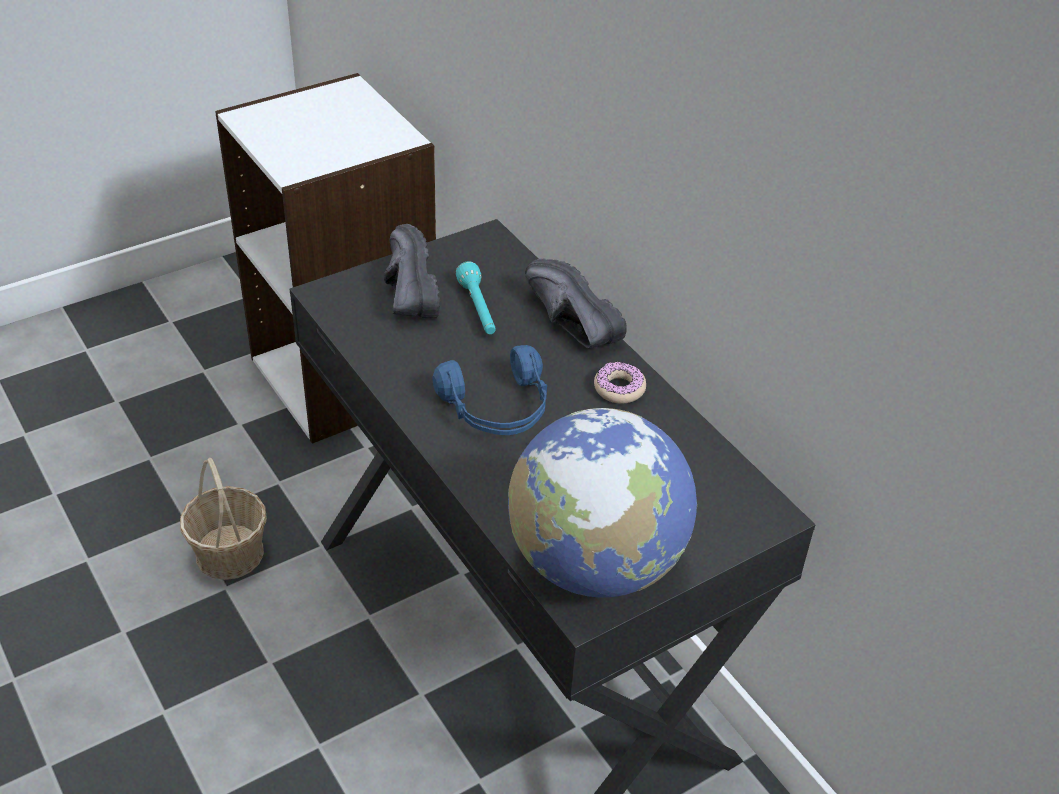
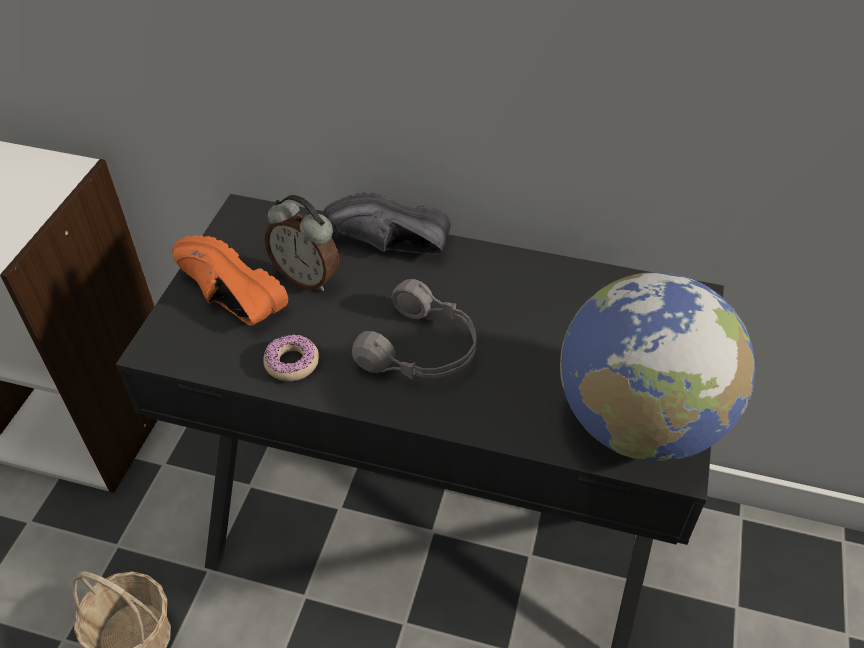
camera: 40 degrees left, 5 degrees up
(403, 290) = (225, 300): black shoe -> orange shoe
(478, 309) = (307, 278): turquoise flashlight -> alarm clock
(498, 409) = (422, 350): blue headphones -> grey headphones
(619, 388) = (487, 273): donut -> donut (292, 363)

